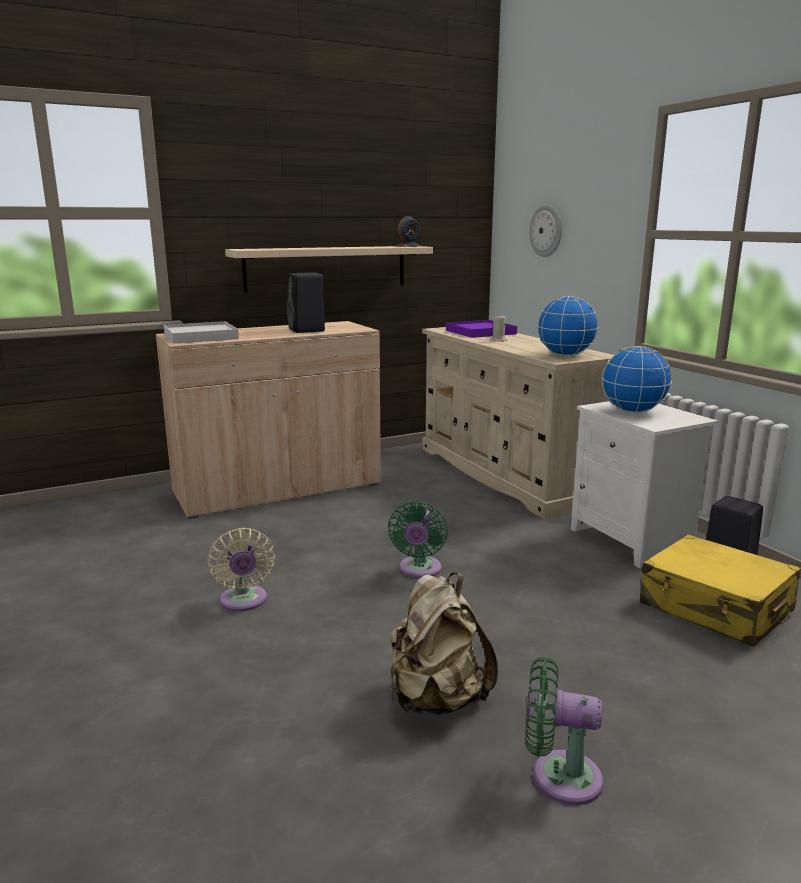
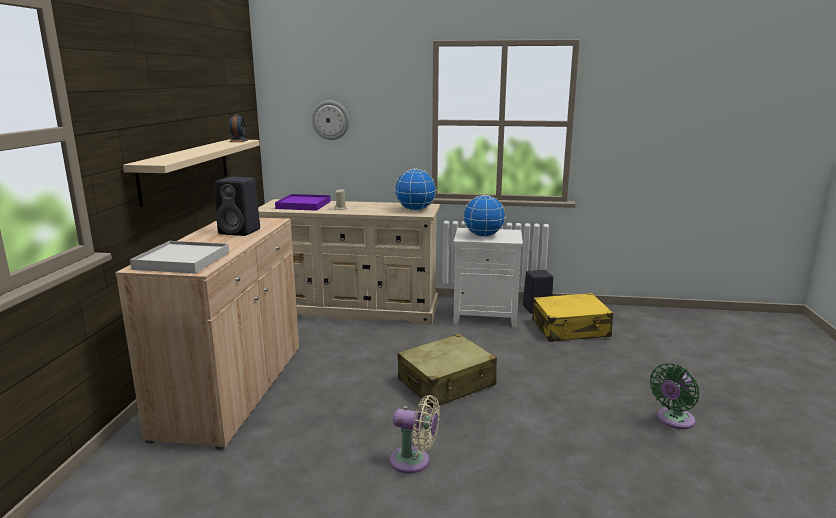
camera: 55 degrees left, 0 degrees up
(419, 570) = (447, 383): green fan -> beige suitcase
(436, 699) = (592, 429): beige backpack -> none

